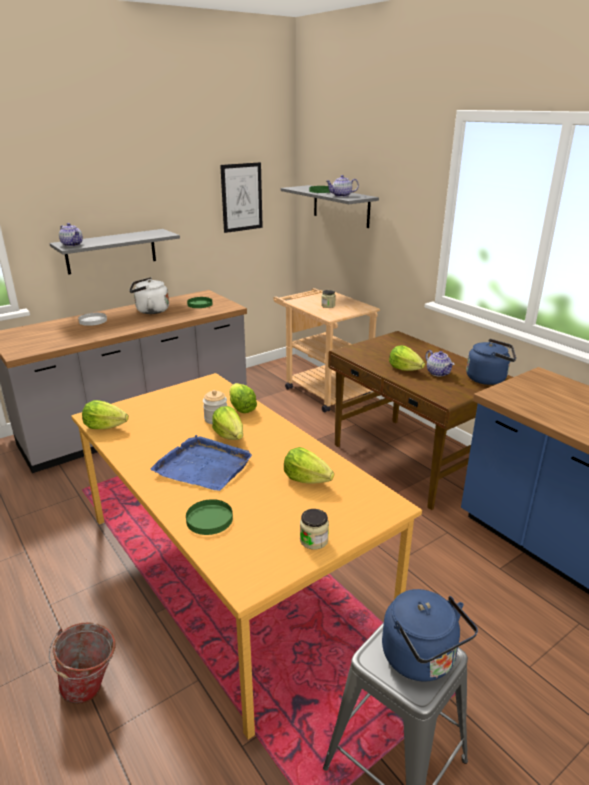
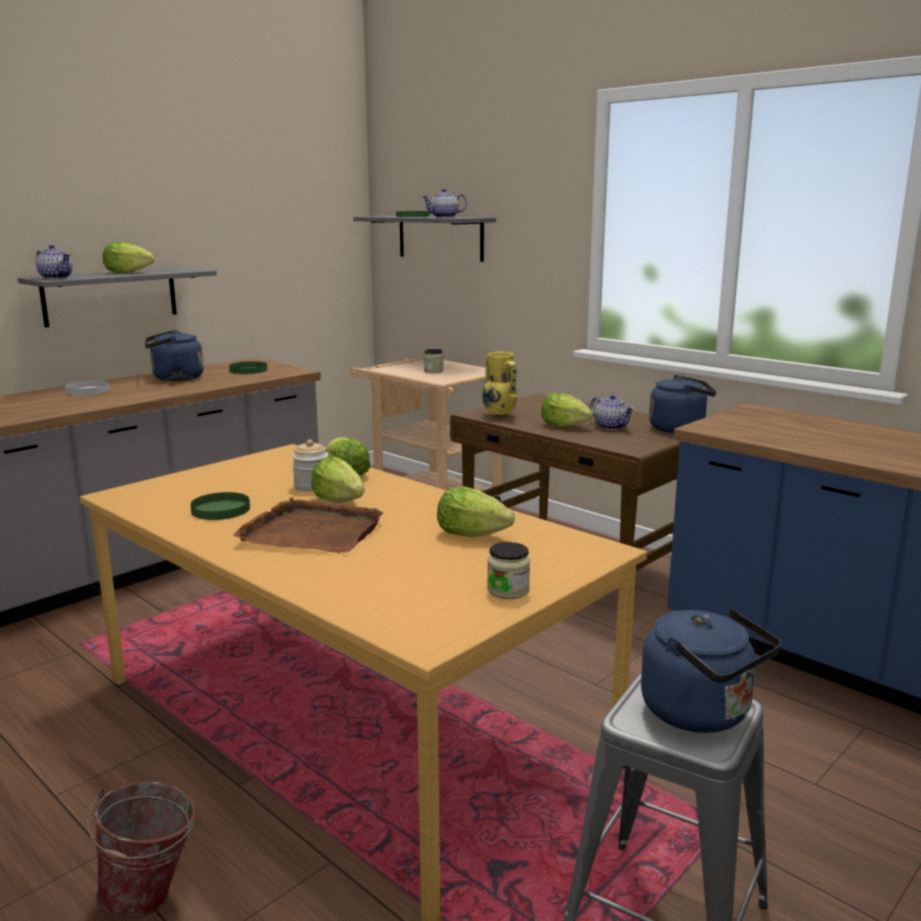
camera: 10 degrees left, 10 degrees down
(105, 427) = (140, 504): lettuce -> lettuce (127, 273)
(150, 311) = (175, 378): white kettle -> blue kettle
(203, 466) = (312, 532): blue tray -> brown tray
(209, 519) = (343, 582): green plate -> green plate (220, 509)
(241, 197) = (298, 230): picture -> none
(362, 354) = (499, 416): none -> yellow vase

